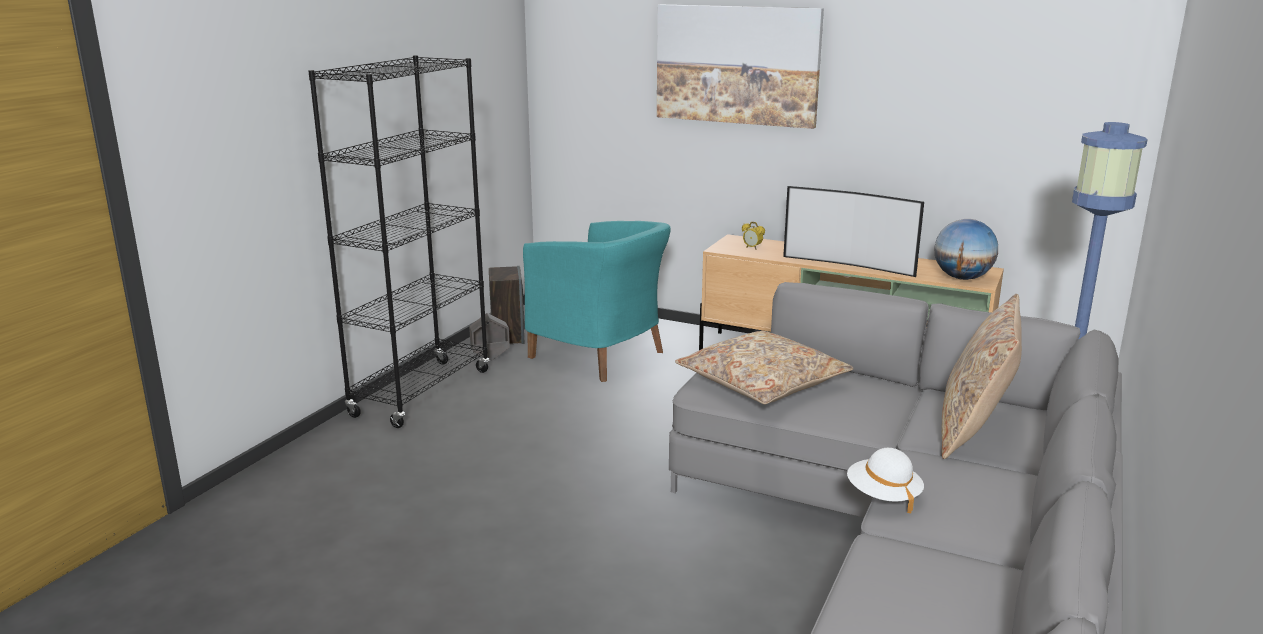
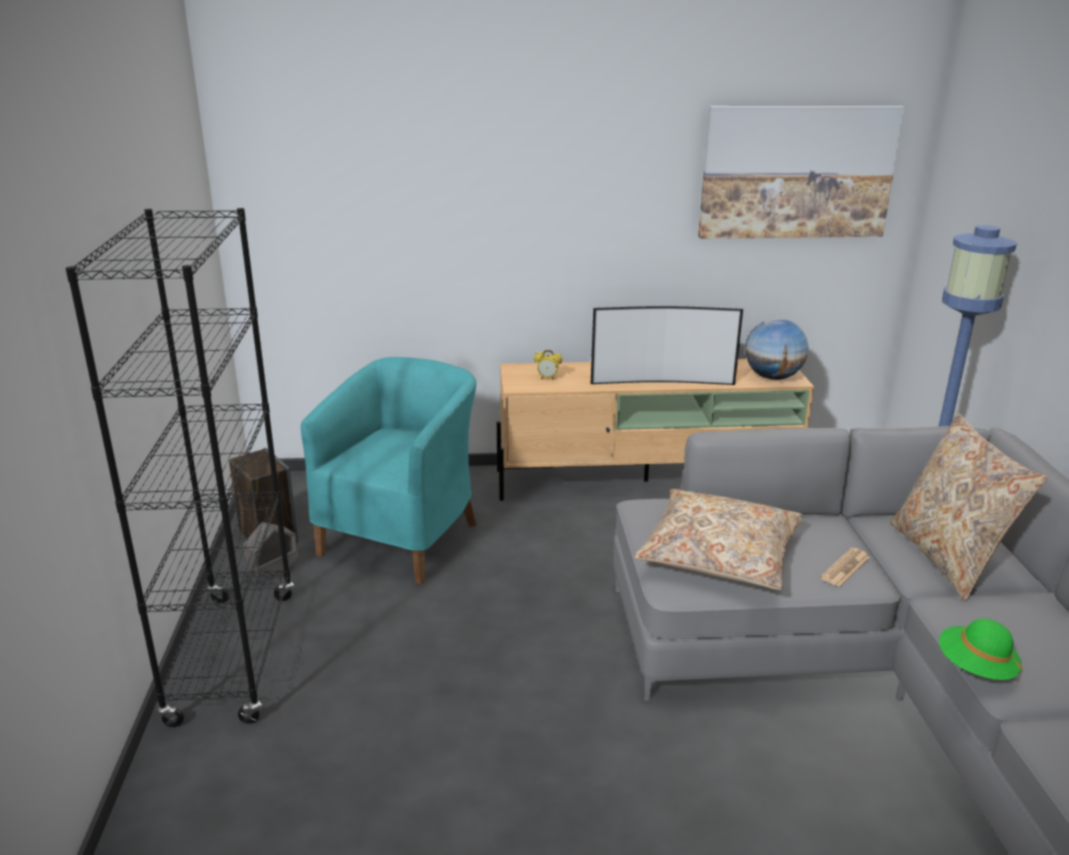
camera: 30 degrees left, 5 degrees up
(601, 356) = (403, 536): turquoise armchair -> turquoise armchair turned 75 degrees counterclockwise
(737, 65) = (500, 173): picture -> picture (797, 172)
(861, 415) = (845, 568): none -> newspaper
(883, 496) = (975, 668): white hat -> green hat

